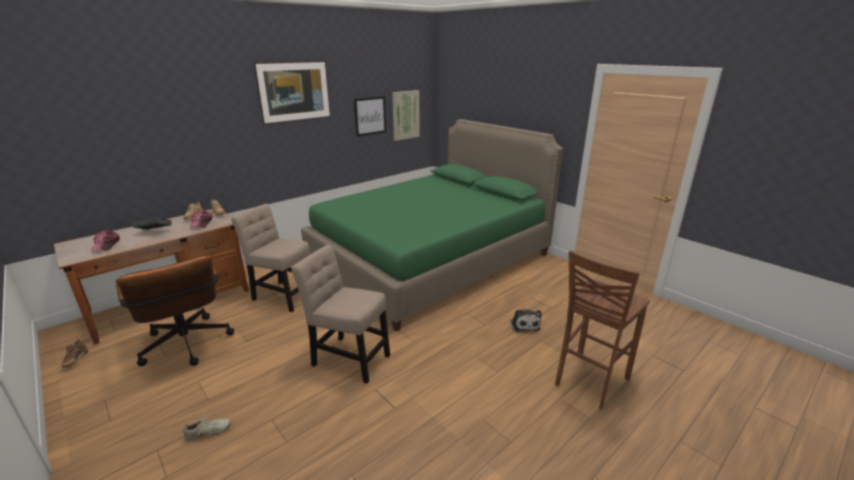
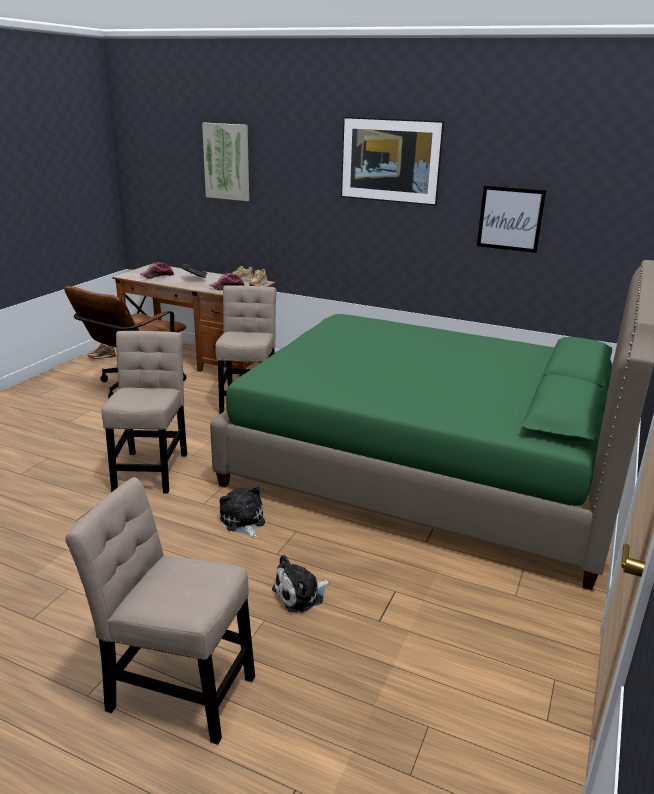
camera: 65 degrees right, 0 degrees up
(208, 432) = (28, 436): beige shoe -> none
(405, 115) = (589, 232): picture -> picture (227, 161)
(445, 330) = (243, 521): none -> plush toy
(589, 381) = (175, 689): brown stool -> beige chair

